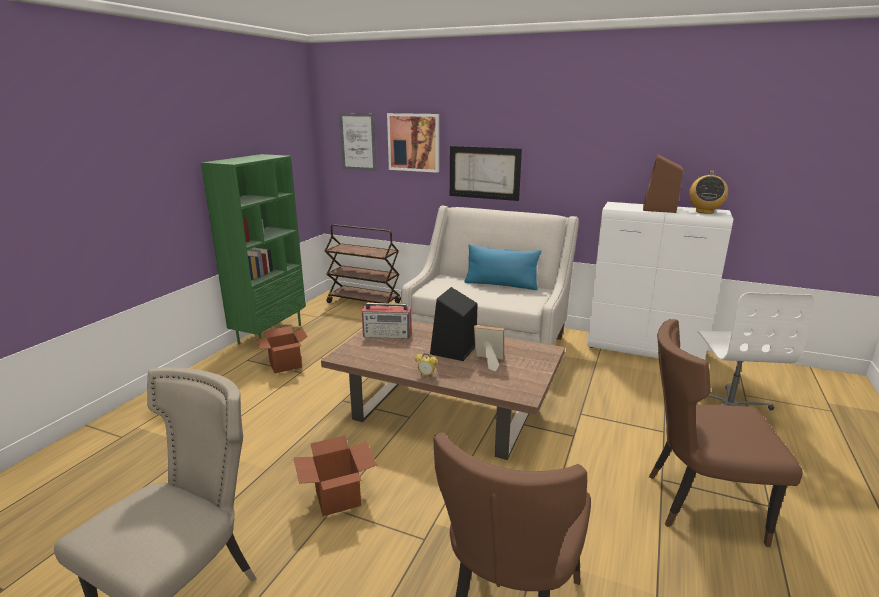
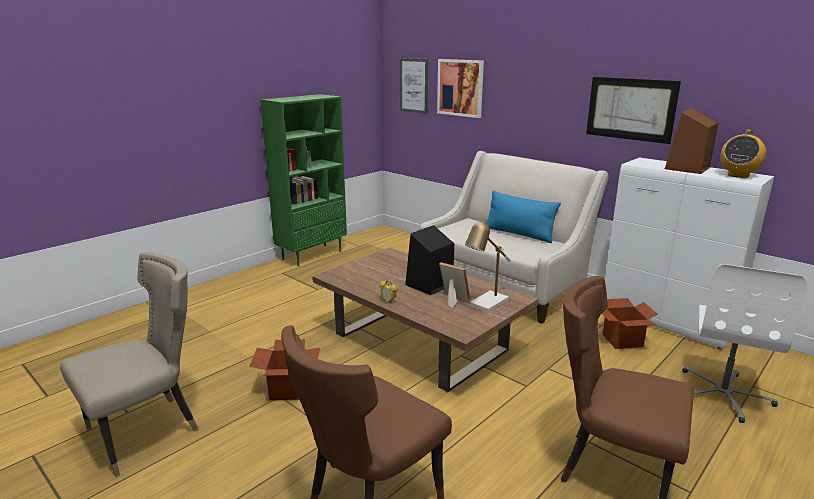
camera: 20 degrees right, 0 degrees up
(285, 365) = (309, 281): cardboard box -> cardboard box (622, 340)
(364, 302) = (408, 239): brown cart -> none
(388, 335) = (382, 264): radio -> none
(484, 173) = (521, 120): picture -> picture (630, 109)
(524, 362) = (486, 305): none -> table lamp

